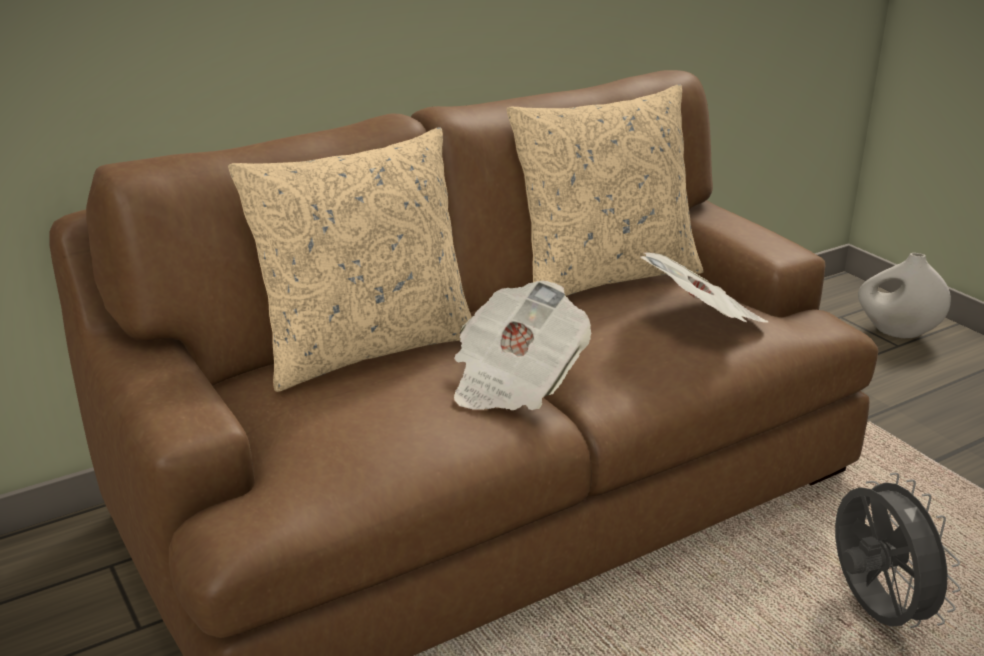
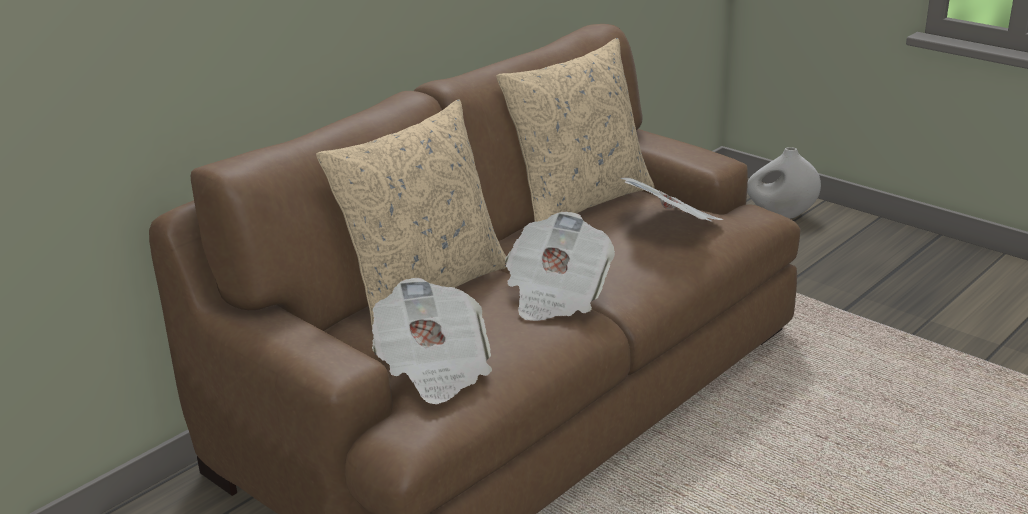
camera: 15 degrees left, 0 degrees up
(319, 446) = (434, 368): none -> newspaper
(874, 612) = (839, 426): grey fan -> none

